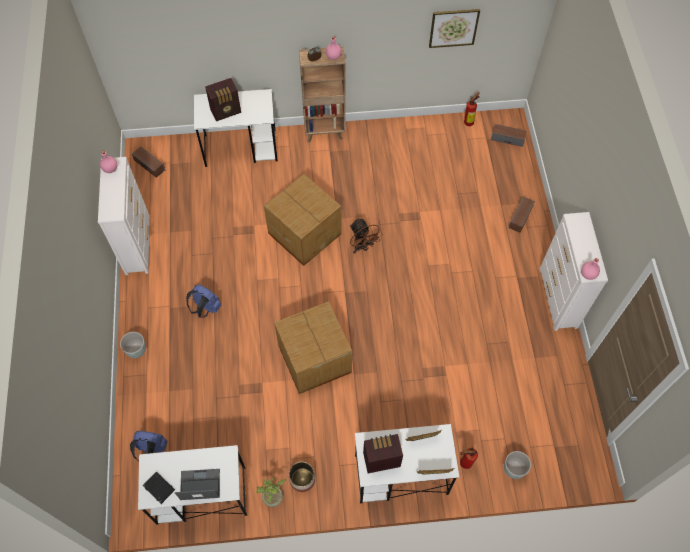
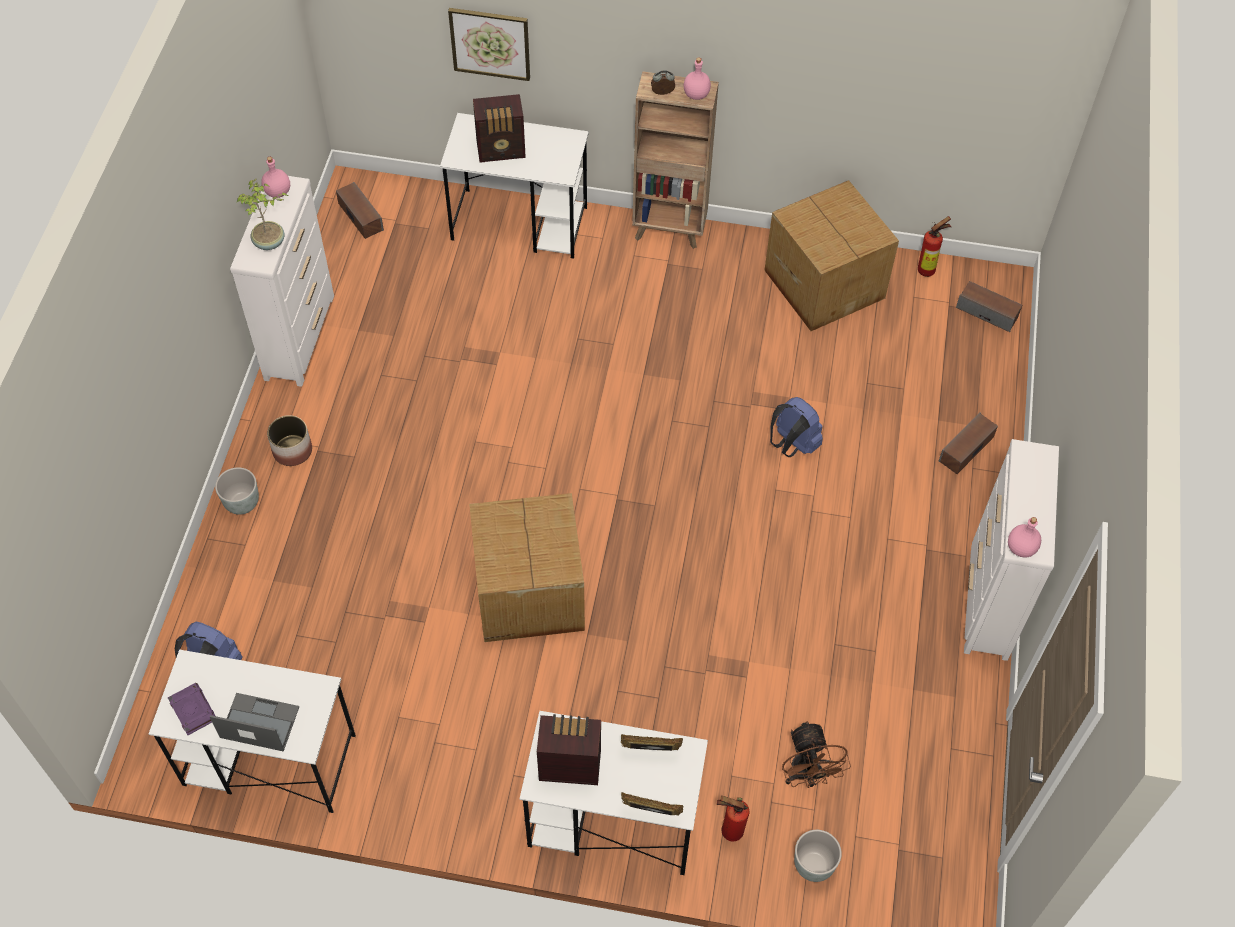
camera: 15 degrees right, 5 degrees down
(158, 488) = (192, 710): black book -> purple book
(205, 308) = (376, 465): blue backpack -> blue backpack (792, 444)
(273, 498) = (385, 797): potted plant -> potted plant (269, 243)
(302, 479) = (443, 781): planter -> planter (292, 451)
(304, 232) = (581, 384): cardboard box -> cardboard box (824, 282)
(362, 247) = (672, 431): brown fan -> brown fan (806, 775)
(453, 27) = (914, 89): picture -> picture (490, 43)

